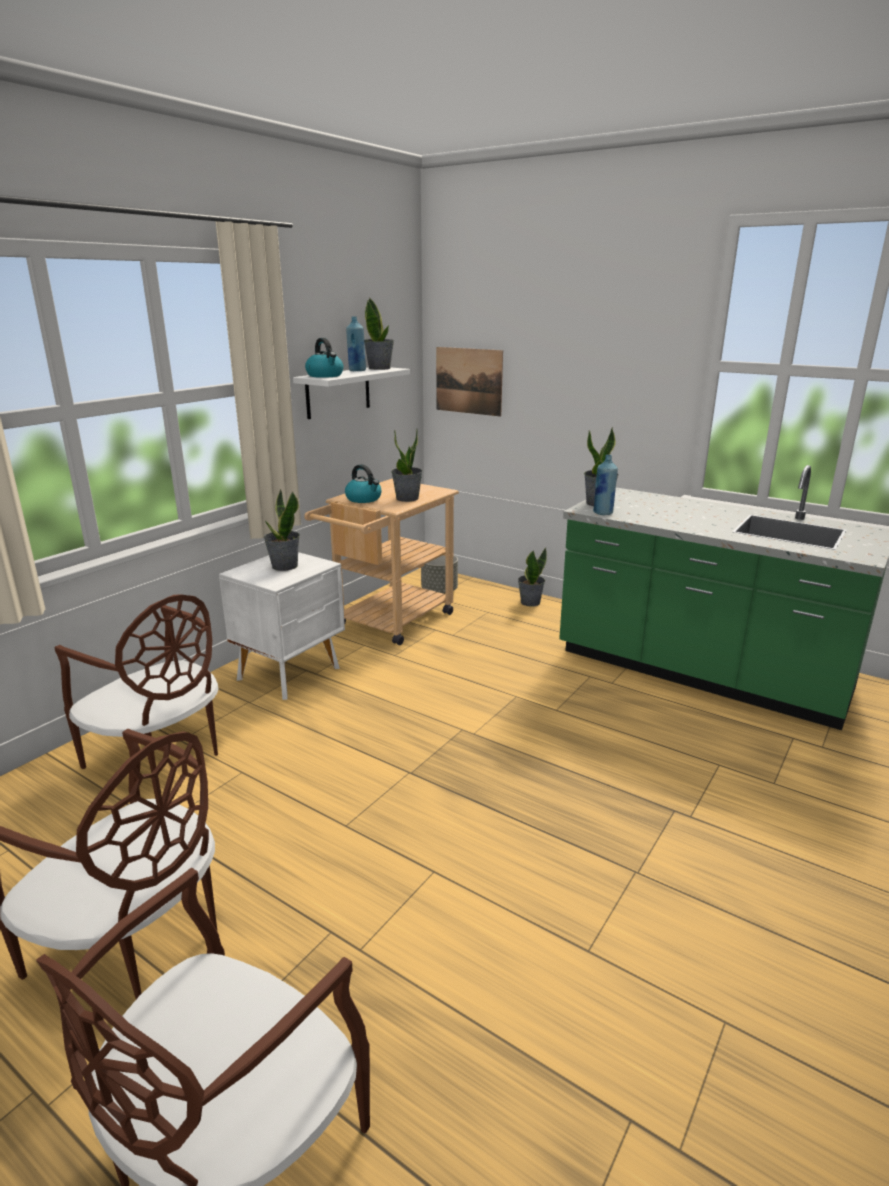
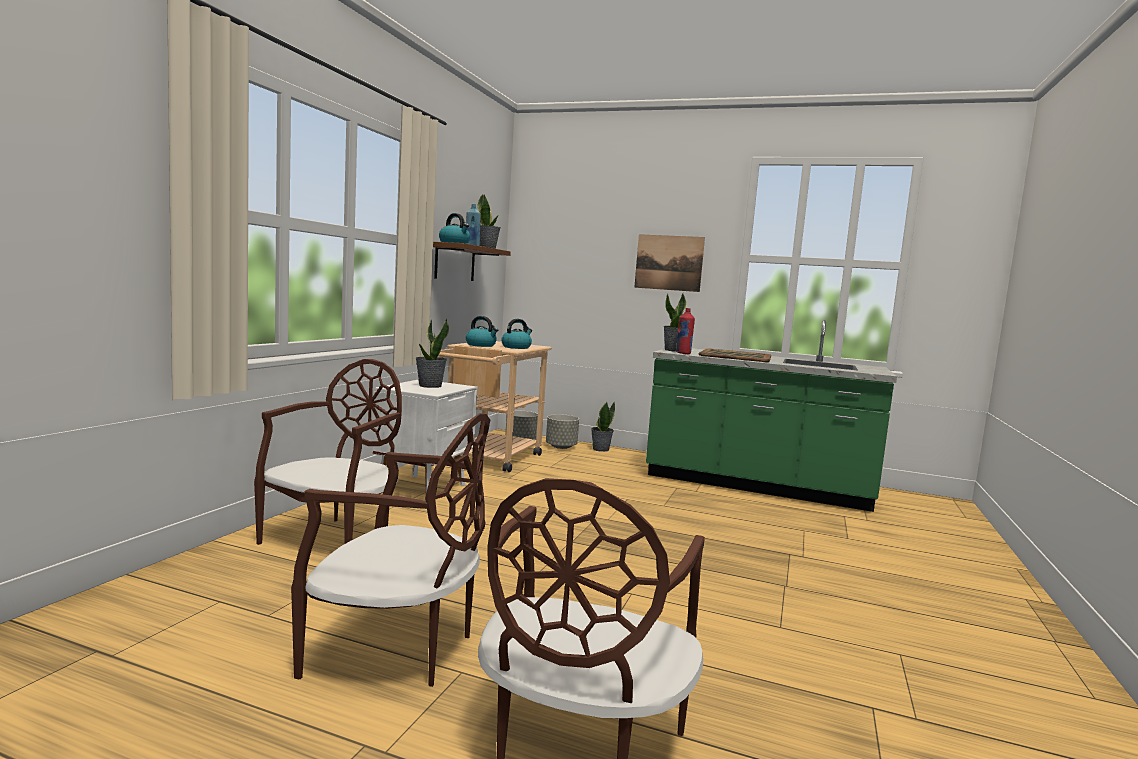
camera: 15 degrees left, 15 degrees down
(160, 756) = (334, 539): brown chair -> brown chair turned 90 degrees counterclockwise
(338, 392) = (455, 262): white shelf -> brown shelf
(407, 498) = (516, 347): potted plant -> kettle
(468, 381) = (547, 270): picture -> picture (669, 262)
(483, 598) = (561, 447): none -> grey planter
(603, 513) = (683, 353): blue bottle -> red bottle
(675, 514) = (734, 356): none -> tray

